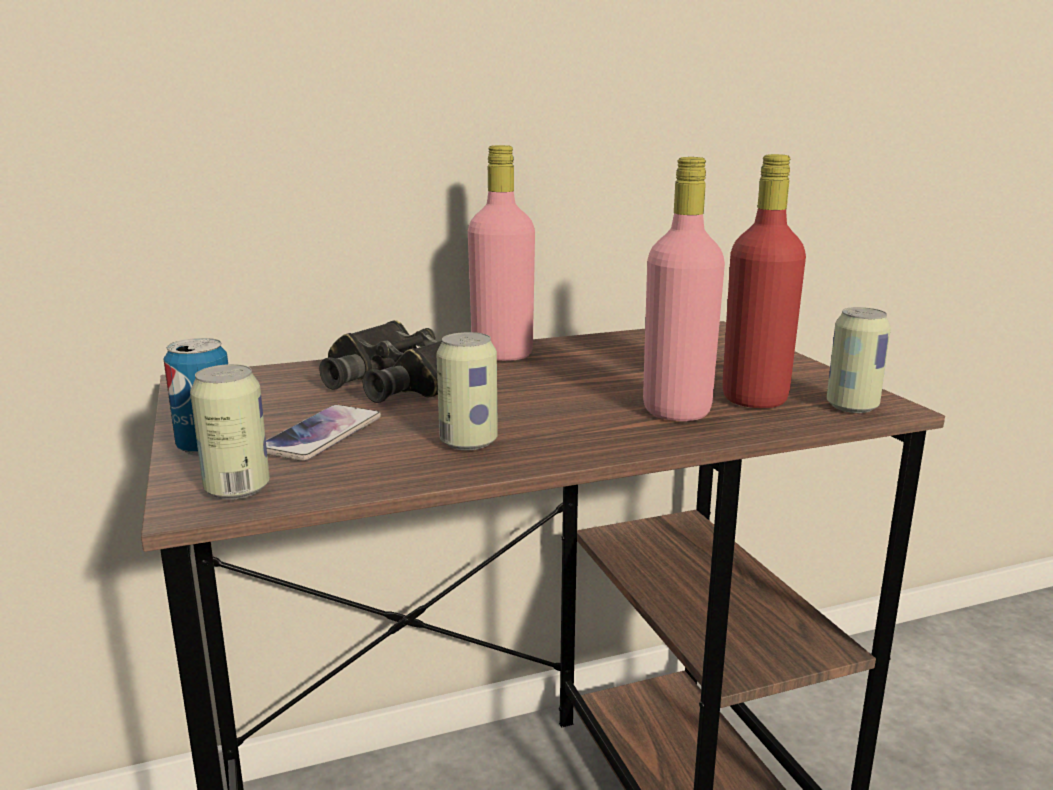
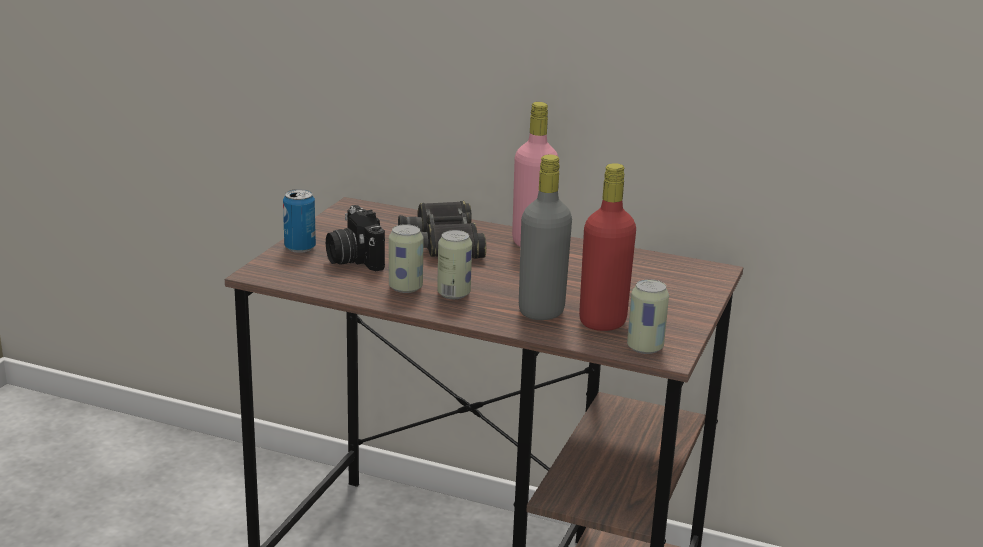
camera: 40 degrees right, 5 degrees up
(237, 489) = (280, 272): can -> can (453, 294)
(321, 434) = (353, 259): phone -> camera
(676, 411) = (541, 311): pink bottle -> grey bottle

